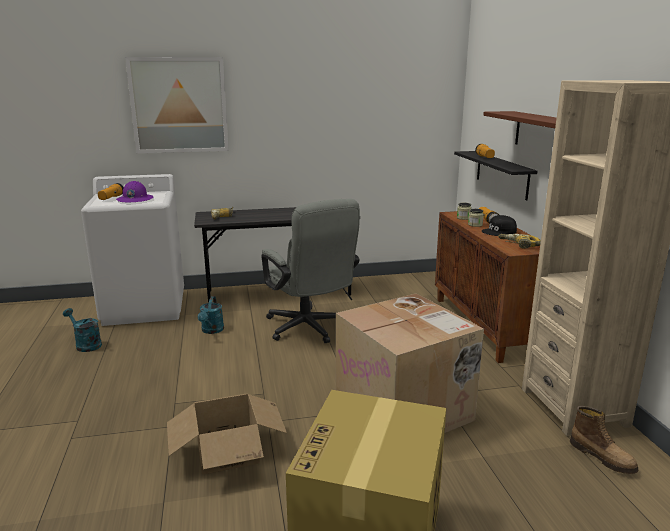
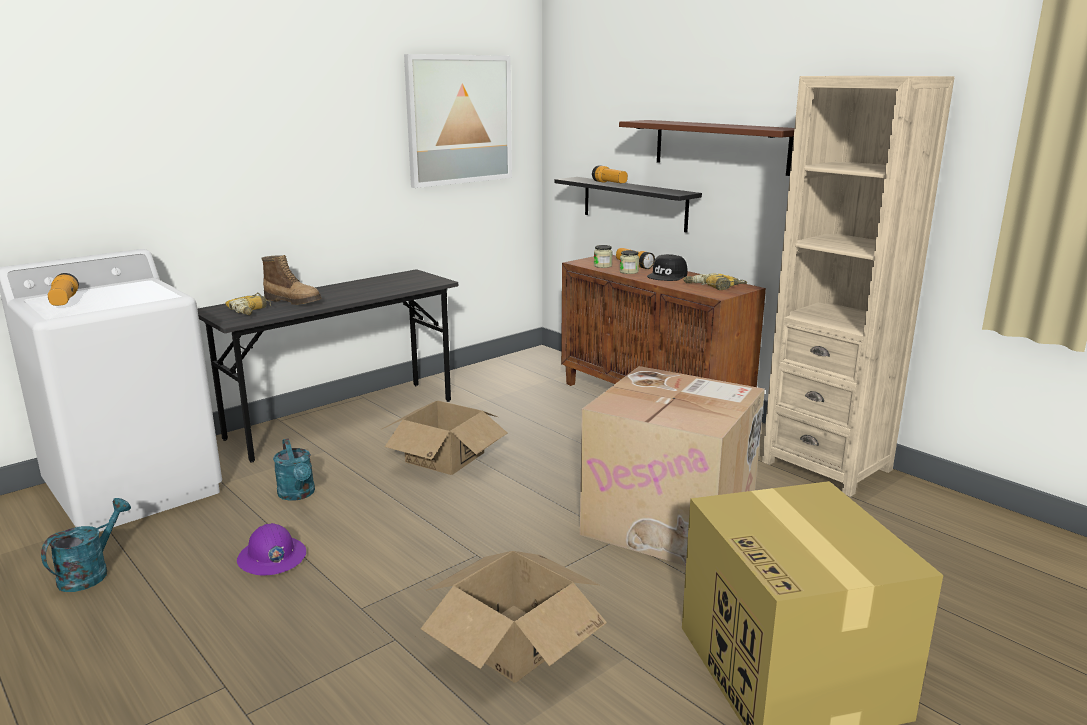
camera: 30 degrees left, 0 degrees up
(86, 344) = (90, 573): turquoise watering can -> turquoise watering can turned 105 degrees clockwise
(135, 199) = (118, 298): purple hard hat -> purple hard hat (271, 558)
(179, 105) = (146, 128): picture -> picture (459, 120)
(309, 329) = (444, 457): grey office chair -> cardboard box
(602, 457) = (900, 507): boot -> boot (294, 301)

